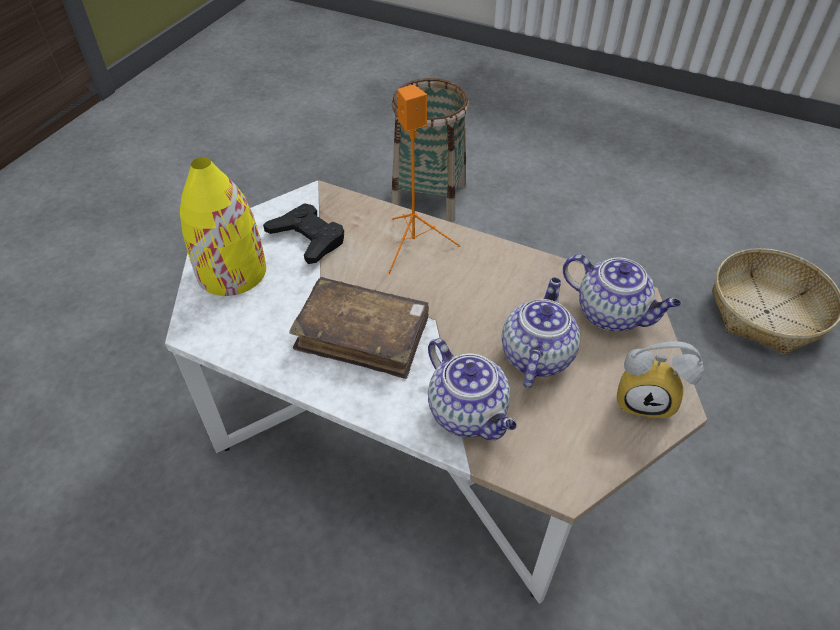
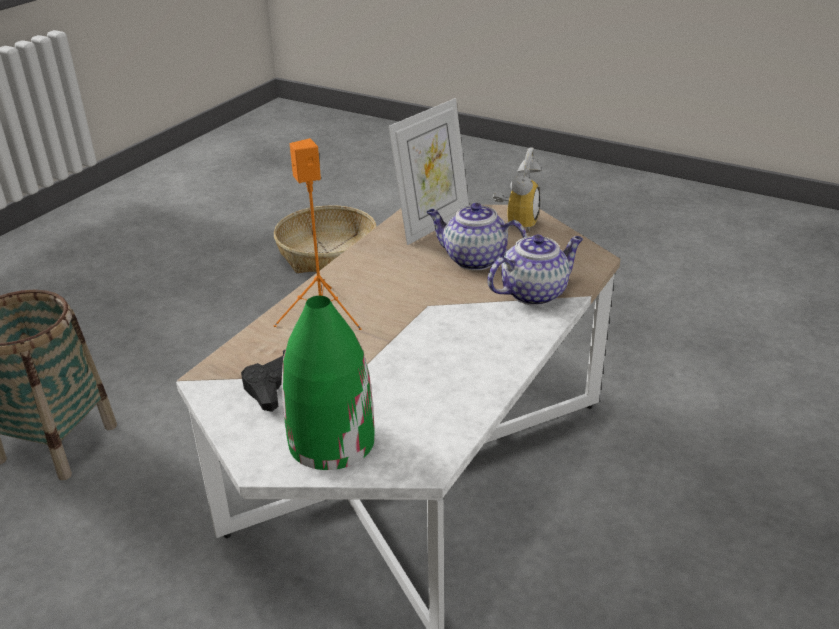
camera: 85 degrees left, 15 degrees down
(231, 271) = (330, 441): yellow vase -> green vase
(363, 336) = (445, 345): brown book -> none
(612, 314) = (432, 224): teapot -> picture frame

